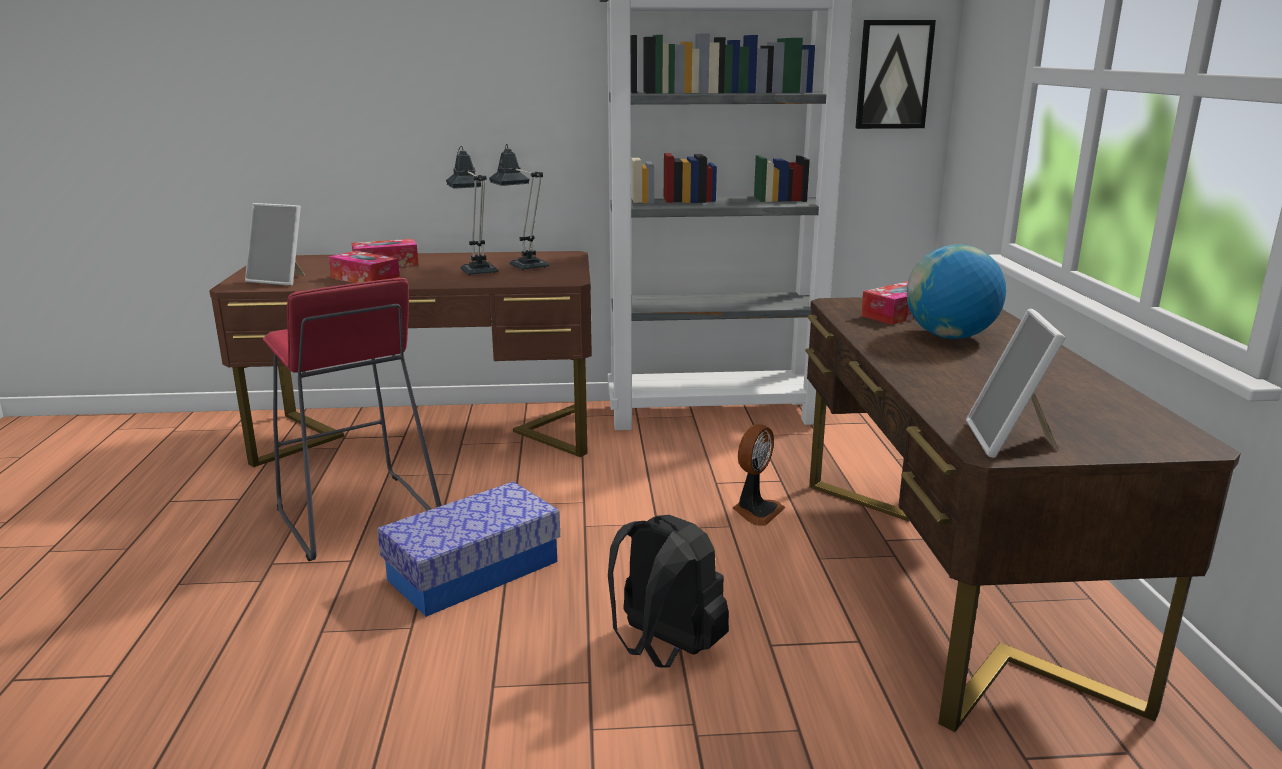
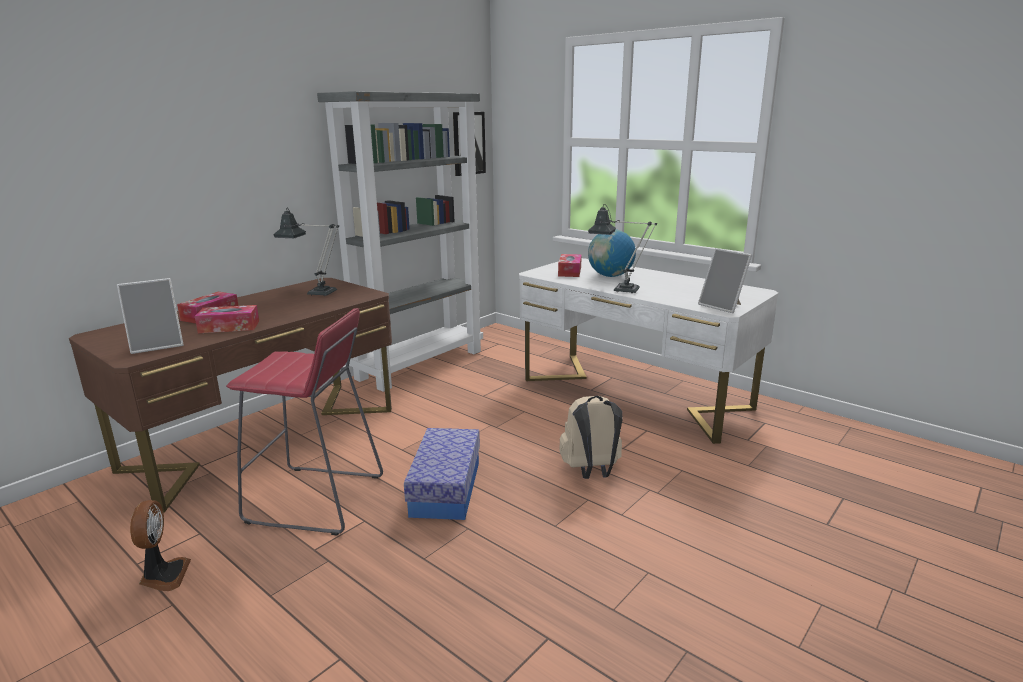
camera: 45 degrees left, 0 degrees up
(477, 270) = (293, 302): table lamp -> table lamp (619, 289)
(665, 649) = (591, 471): black backpack -> beige backpack
(756, 511) = (523, 400): fan -> fan (164, 575)
(947, 577) = (633, 393): brown desk -> white desk

